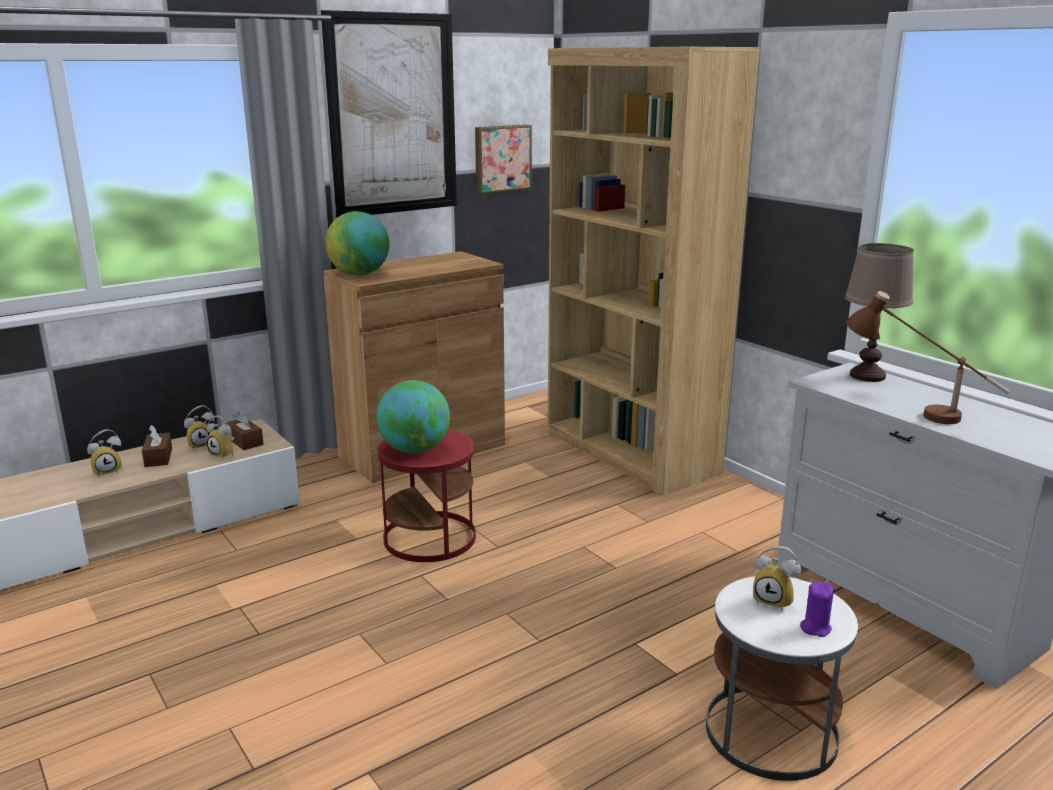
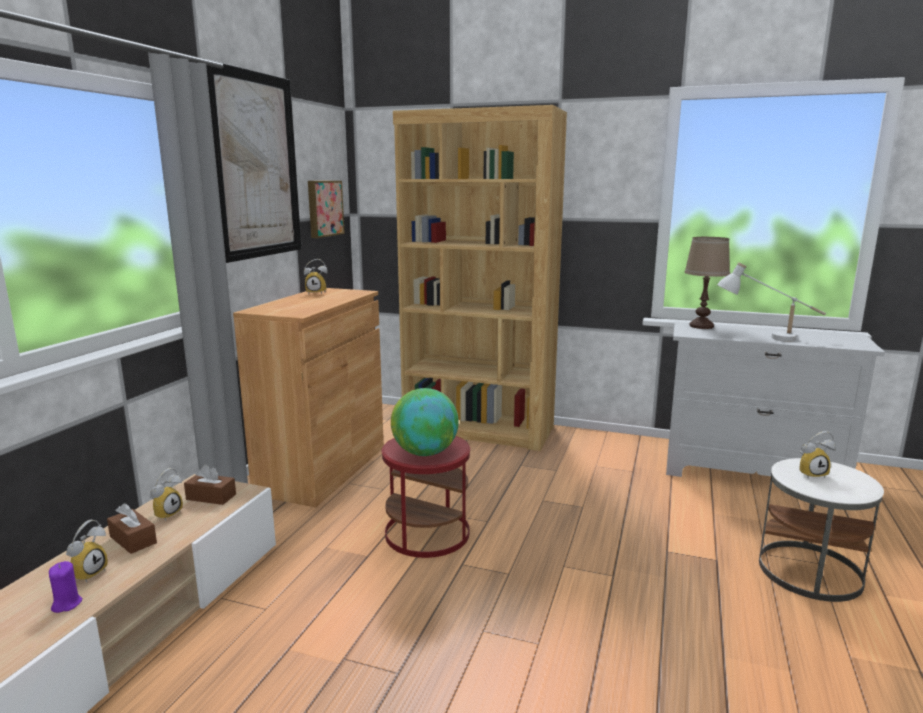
camera: 35 degrees left, 5 degrees down
(225, 454) = (209, 514): alarm clock -> alarm clock (317, 293)
(359, 274) = (278, 310): globe -> none
(815, 628) = (855, 481): purple candle -> purple candle (67, 604)
(915, 411) = (766, 338): brown table lamp -> white table lamp

